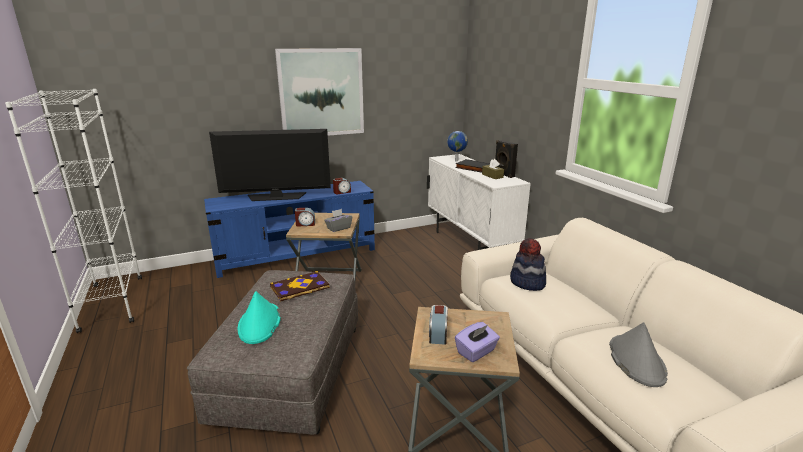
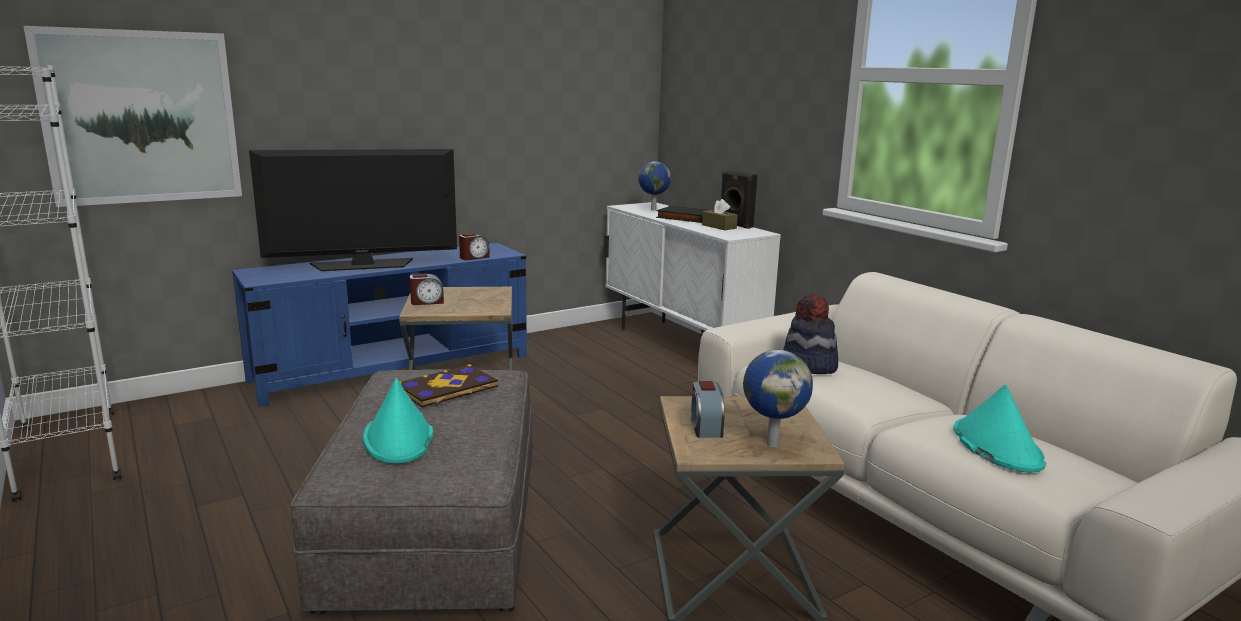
camera: 10 degrees left, 5 degrees down
(321, 93) = (437, 94): picture -> picture (141, 117)
(338, 228) = (486, 306): grey tissue box -> none
(476, 352) = (772, 443): purple tissue box -> globe
(636, 361) = (996, 446): grey hat -> turquoise hat

